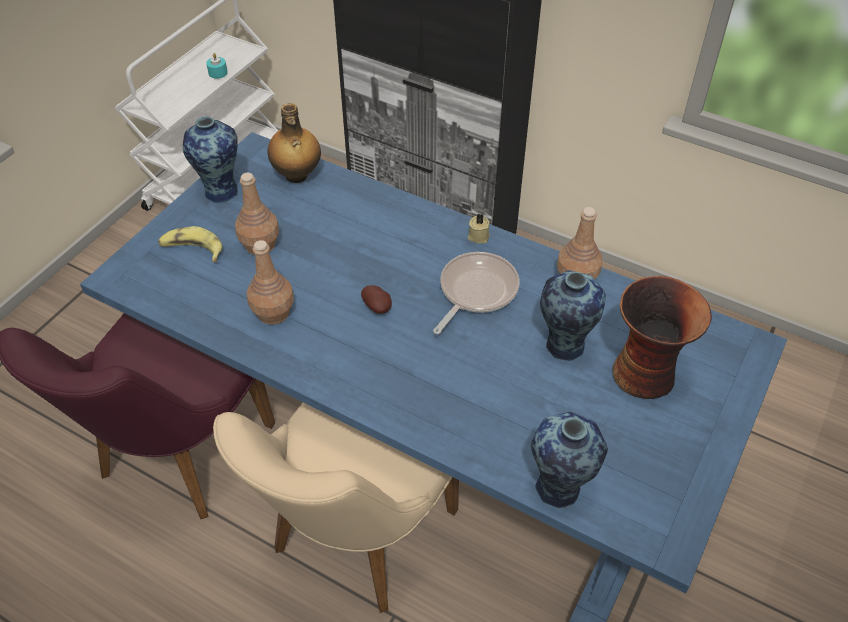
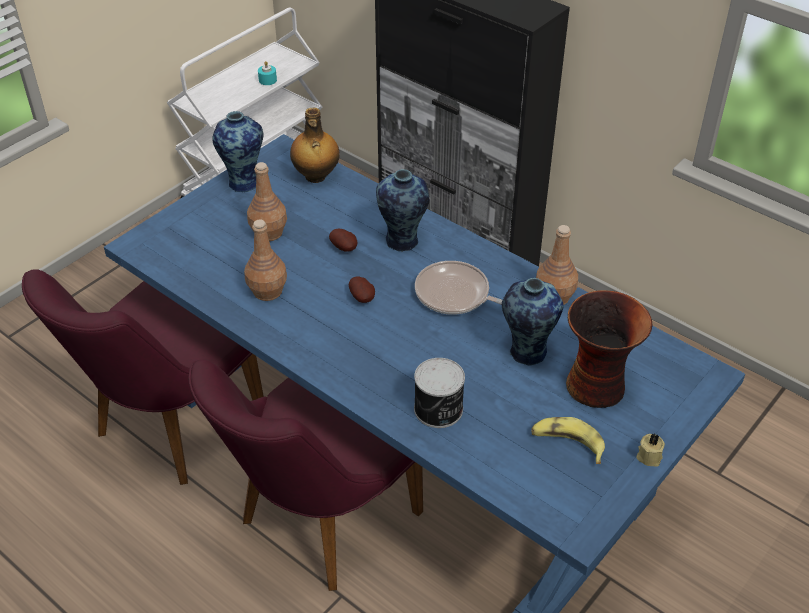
camera: 10 degrees right, 5 degrees down
(192, 249) = (207, 229): banana -> banana (567, 443)
(346, 253) = (345, 248): none -> potato
(353, 541) = (317, 524): beige chair -> purple chair
(475, 291) = (456, 295): frying pan -> frying pan turned 105 degrees counterclockwise
(478, 236) = (471, 248): beige candle -> beige candle (648, 456)
(489, 426) = (439, 410): none -> can
(559, 490) = (489, 471): vase -> vase (402, 242)

